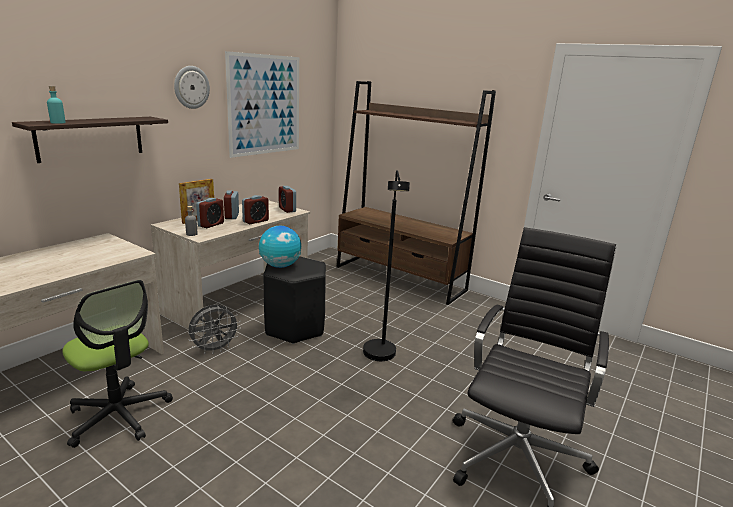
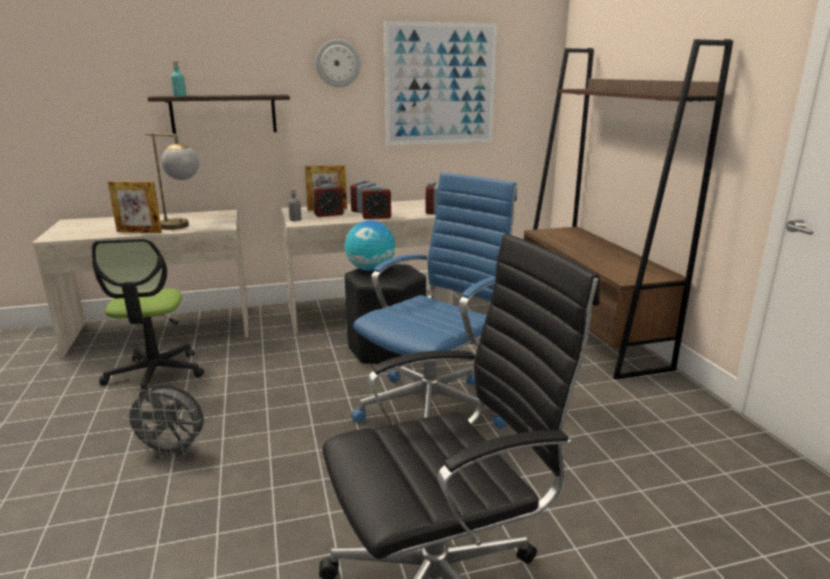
camera: 40 degrees right, 0 degrees up
(52, 275) = (139, 232): none -> picture frame
(92, 260) = (183, 227): none -> table lamp
(214, 349) = (289, 347): grey fan -> grey fan (173, 451)
(380, 357) = (434, 408): black floor lamp -> blue office chair

